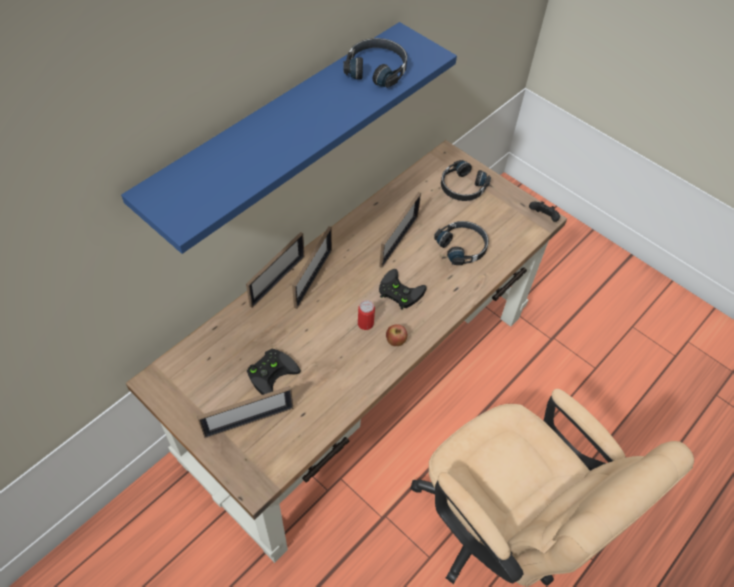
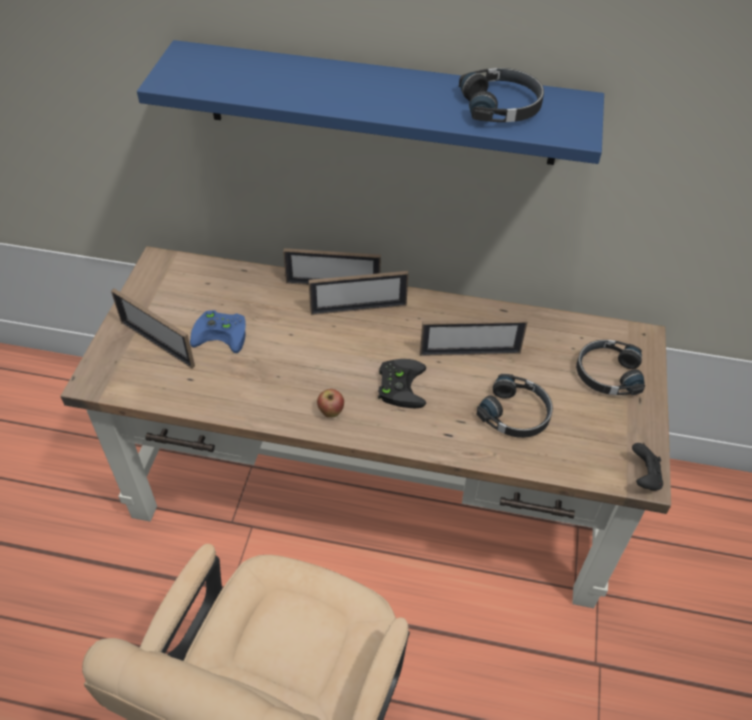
camera: 60 degrees right, 5 degrees down
(272, 372) = (223, 333): black game controller -> blue game controller
(365, 323) = (335, 376): can -> none

